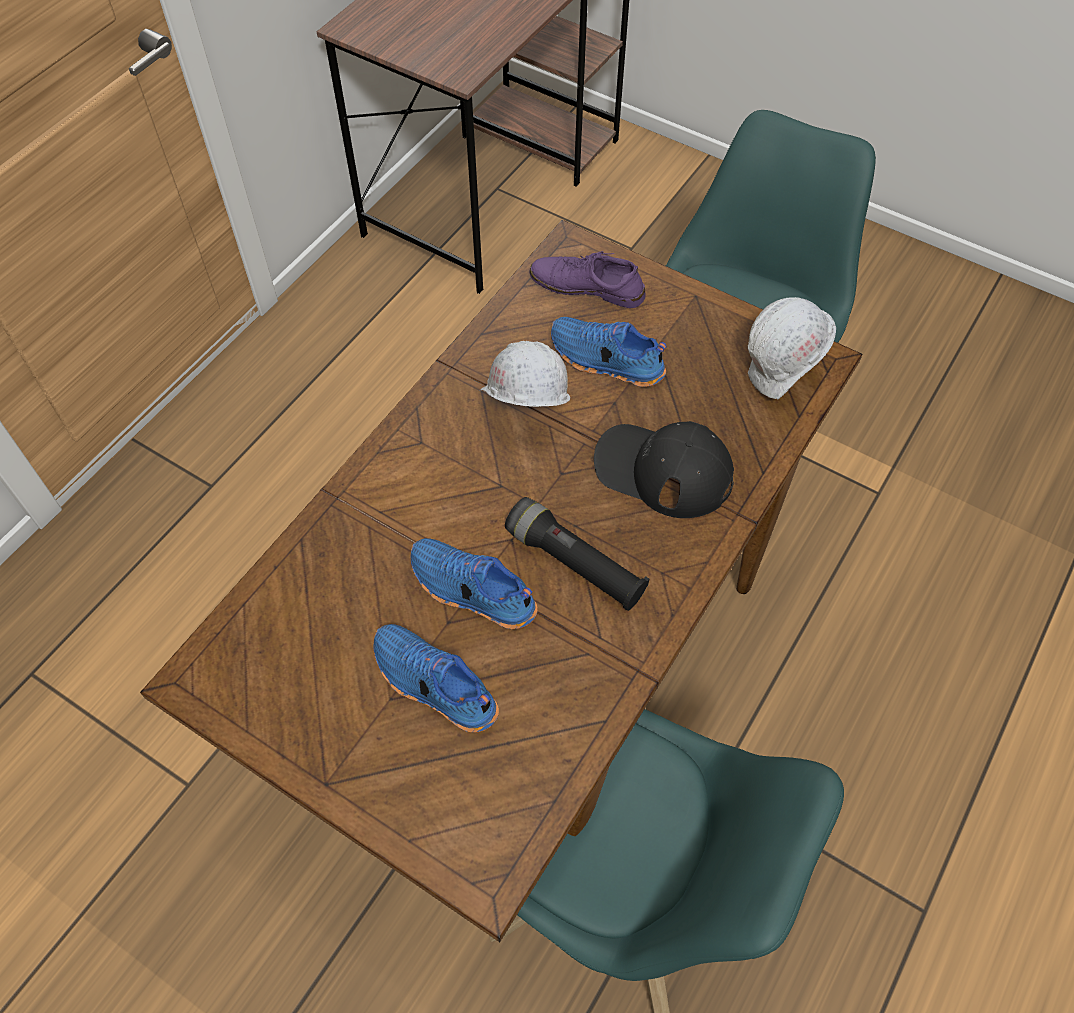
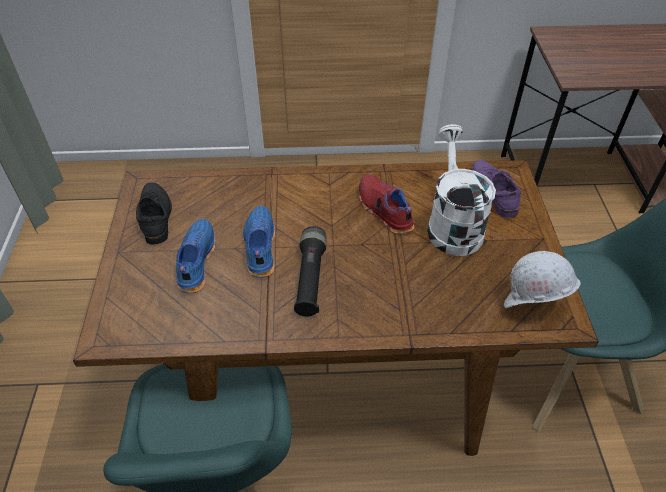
camera: 55 degrees right, 10 degrees down
(292, 695) = (156, 216): none -> black shoe
(523, 415) = (383, 211): white hard hat -> red shoe
(605, 362) = (452, 224): blue shoe -> white watering can
(662, 470) = (405, 285): black cap -> none

